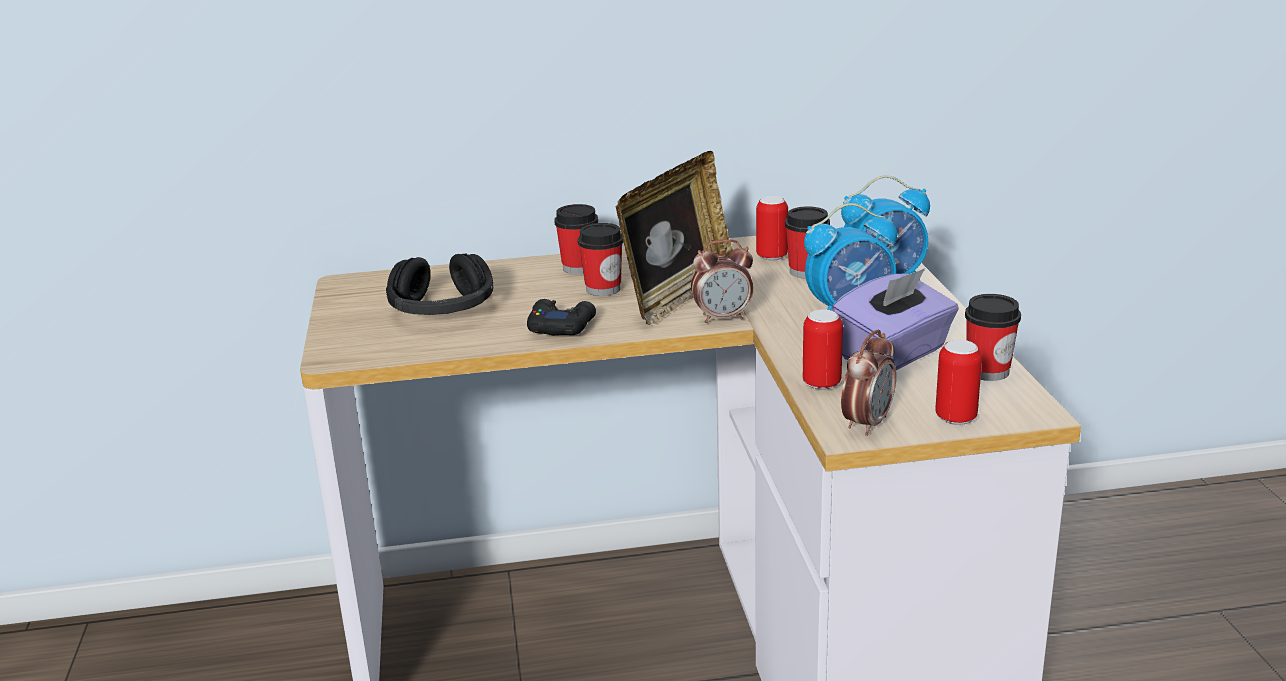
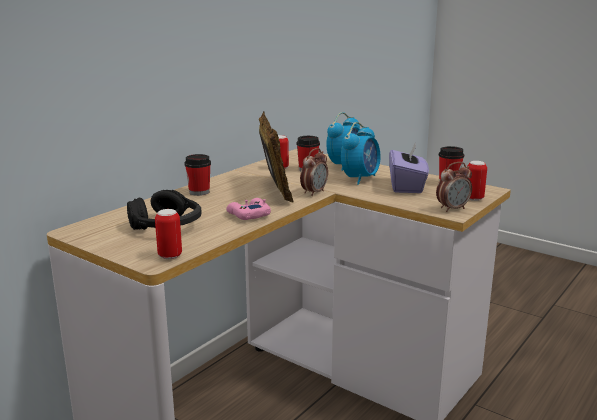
camera: 45 degrees left, 5 degrees down
(561, 326) = (248, 215): black game controller -> pink game controller
(603, 289) = (233, 197): cup -> none
(821, 383) = (406, 202): can -> can (170, 256)
(867, 423) = (452, 209): alarm clock -> alarm clock turned 75 degrees clockwise

